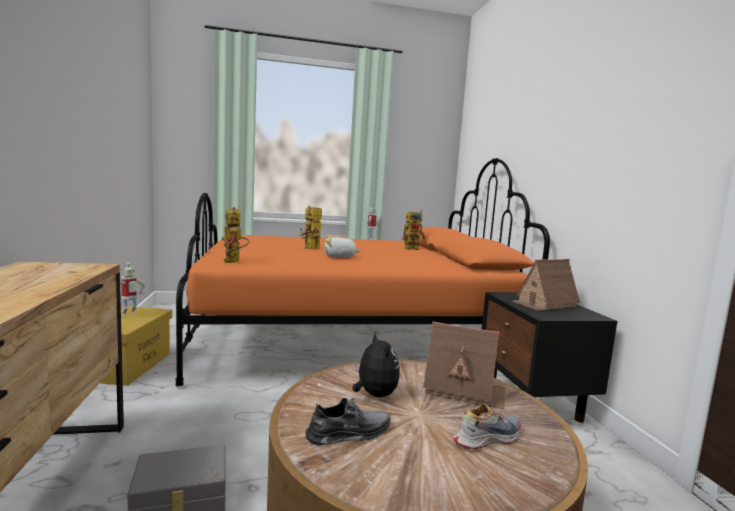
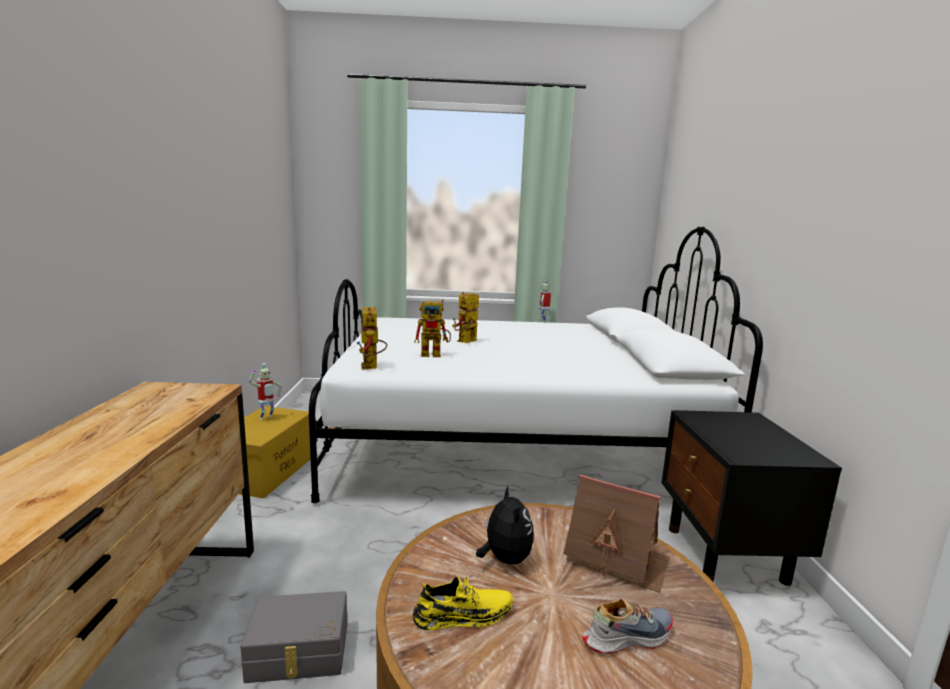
camera: 10 degrees right, 5 degrees up
(340, 257) = (496, 356): plush toy -> none
(349, 337) = (511, 443): orange bed -> white bed
(349, 433) = (463, 615): grey shoe -> yellow shoe
(414, 248) = (593, 339): toy robot -> toy robot (435, 354)
(544, 304) = (745, 434): toy house -> none

